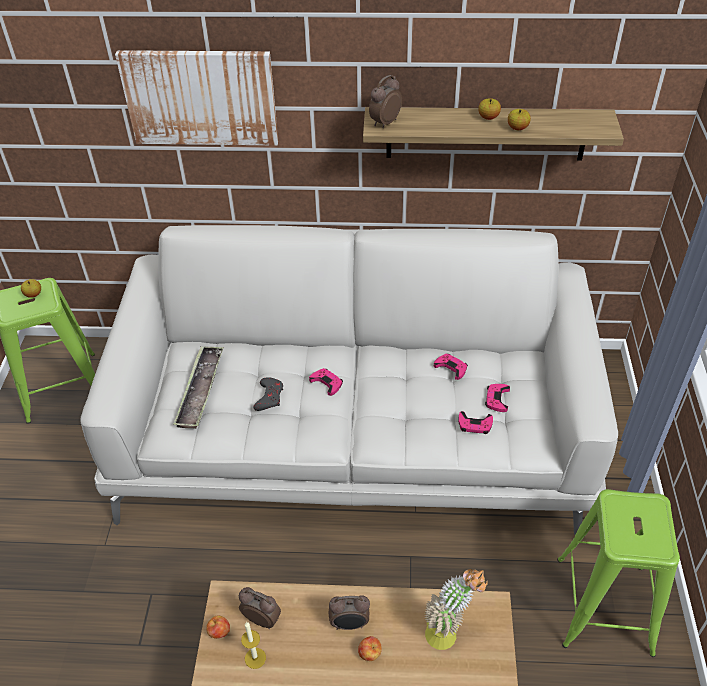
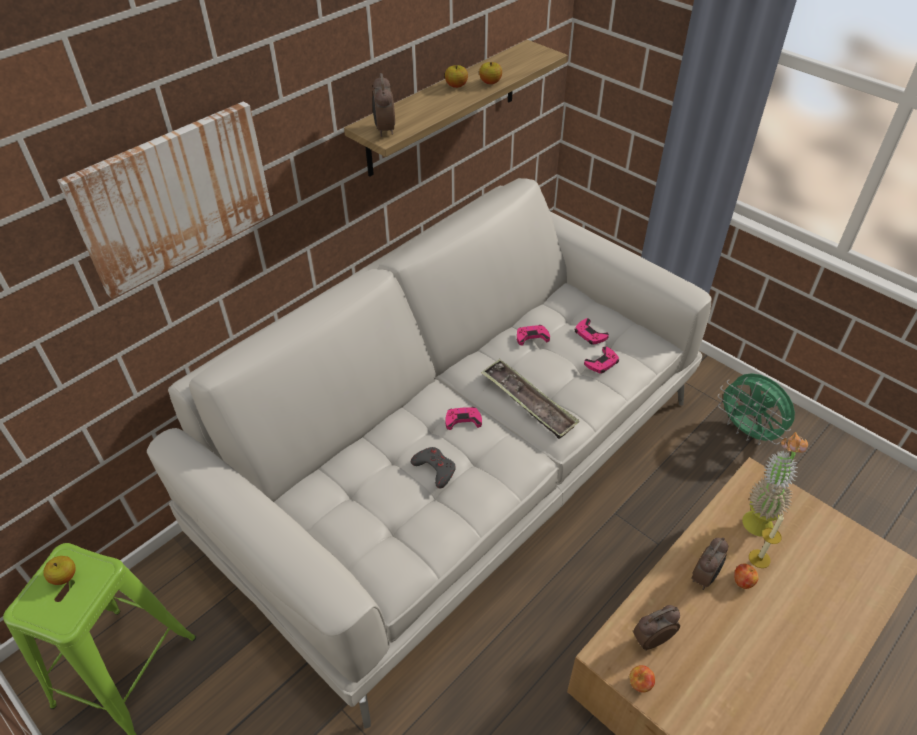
camera: 50 degrees left, 0 degrees up
(200, 390) = (369, 515): tray -> tray (528, 402)
(255, 658) = (688, 671): candle -> candle (759, 558)
(604, 604) = (748, 432): green stool -> green fan

